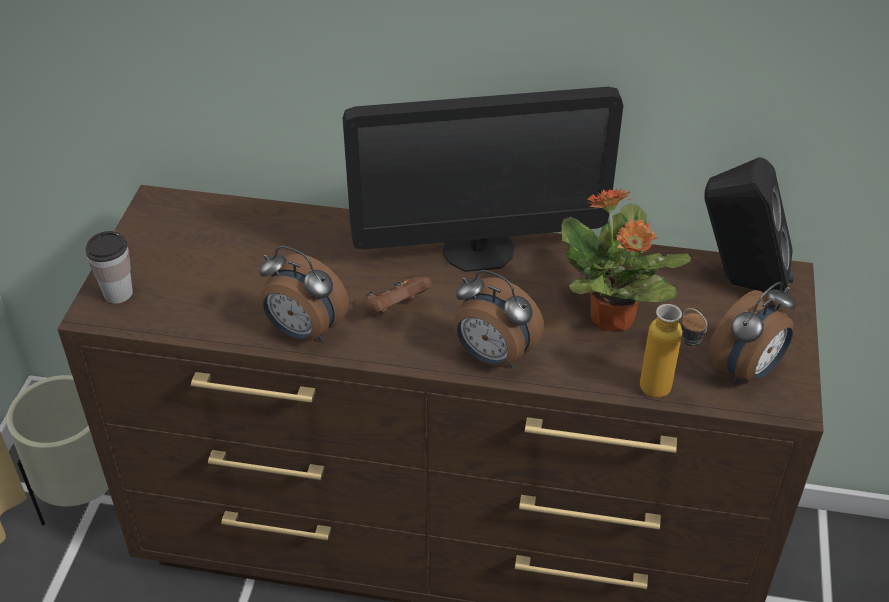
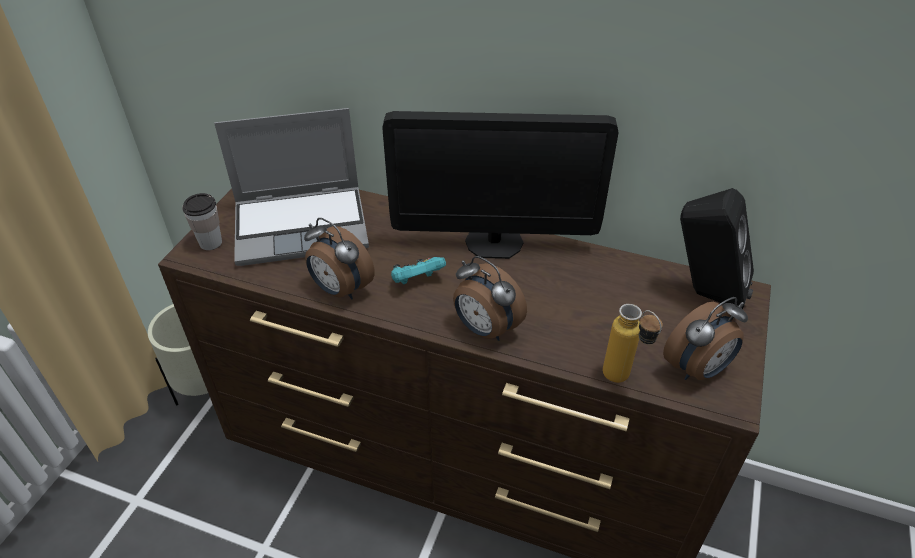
camera: 10 degrees right, 0 degrees up
(231, 257) = (303, 226): none -> laptop
(396, 309) = (417, 281): brown game controller -> turquoise game controller
(612, 319) = (591, 311): potted plant -> none

